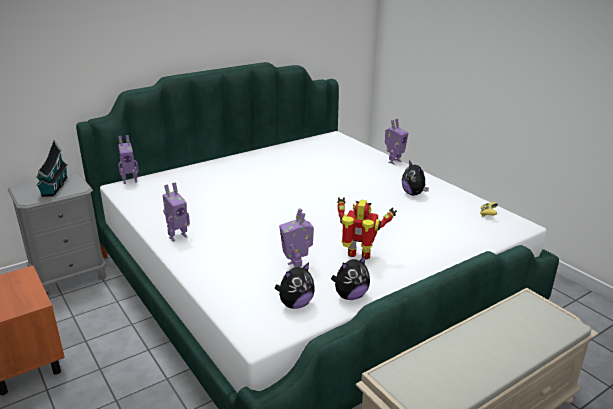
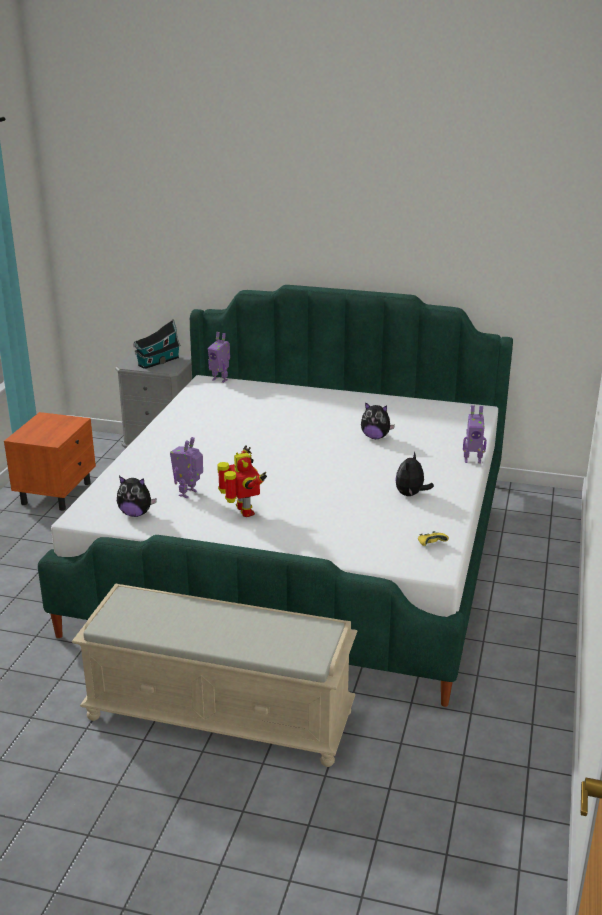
camera: 50 degrees right, 0 degrees up
(177, 236) = (165, 435): toy robot -> none
(350, 296) = (176, 530): plush toy -> plush toy (375, 437)

